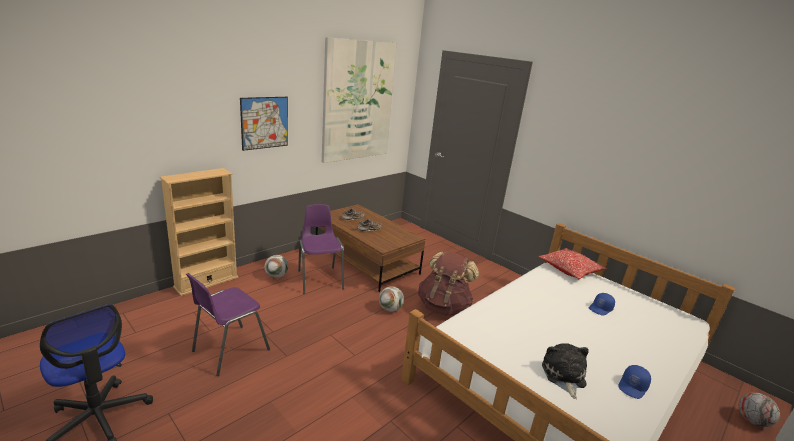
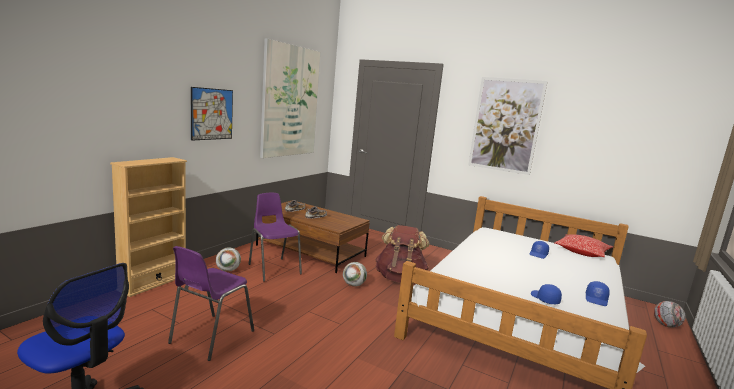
camera: 15 degrees left, 10 degrees down
(563, 376) = (544, 299): plush toy -> blue cap
(570, 270) = (498, 233): pillow -> pillow (582, 252)
(597, 144) = (505, 125): none -> picture

